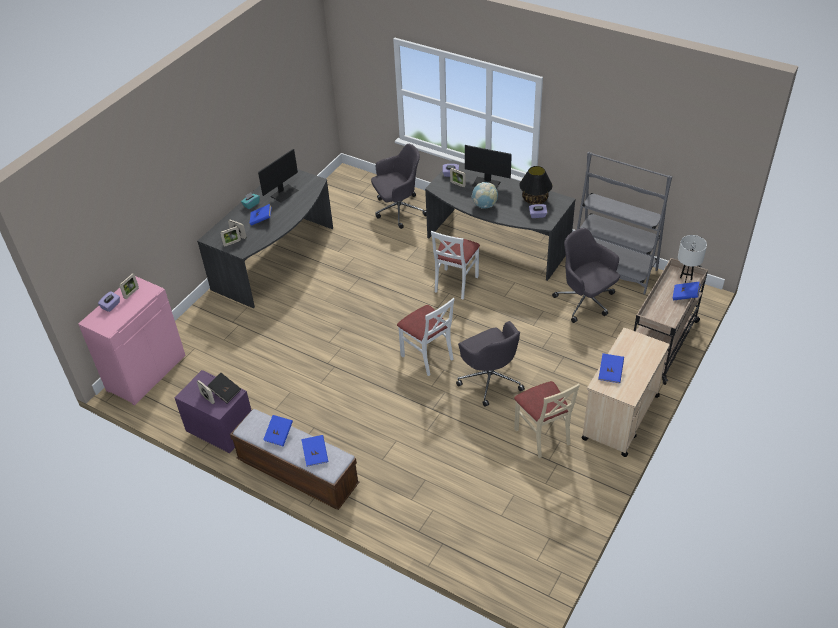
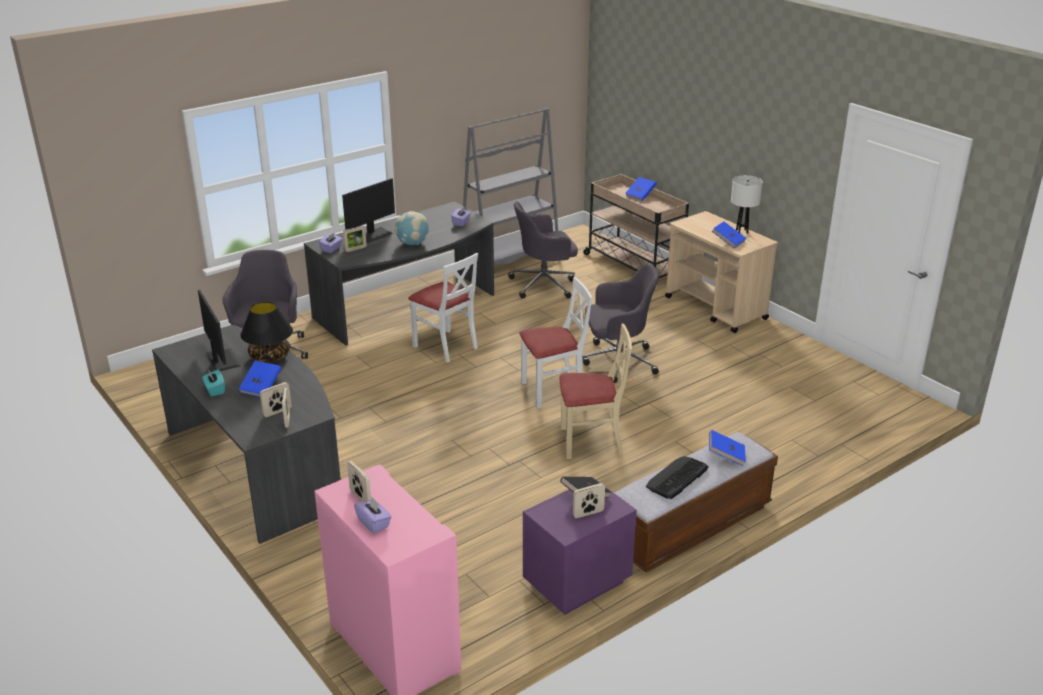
camera: 70 degrees left, 15 degrees down
(279, 435) = (676, 477): blue book -> keyboard
(534, 199) = (432, 218): black table lamp -> black table lamp (269, 357)
(543, 435) = (717, 352): beige chair -> beige chair (591, 442)
(685, 279) = (617, 190): white table lamp -> white table lamp (742, 231)

